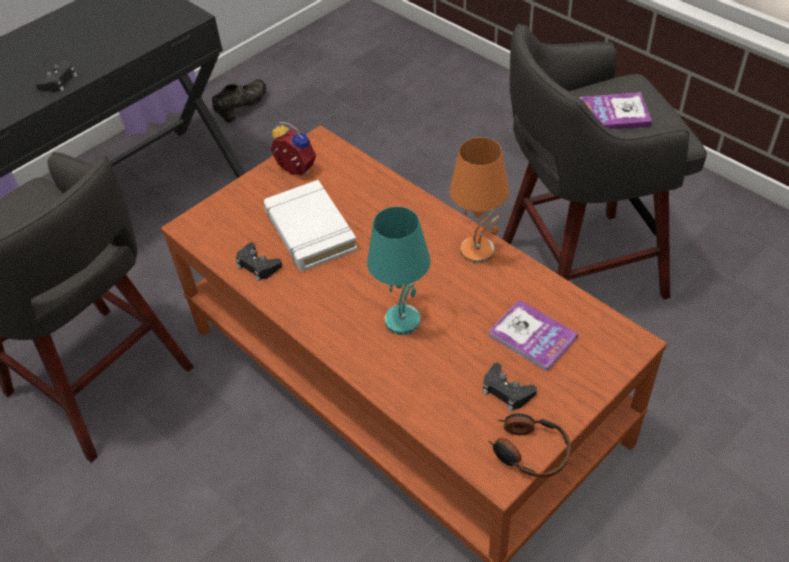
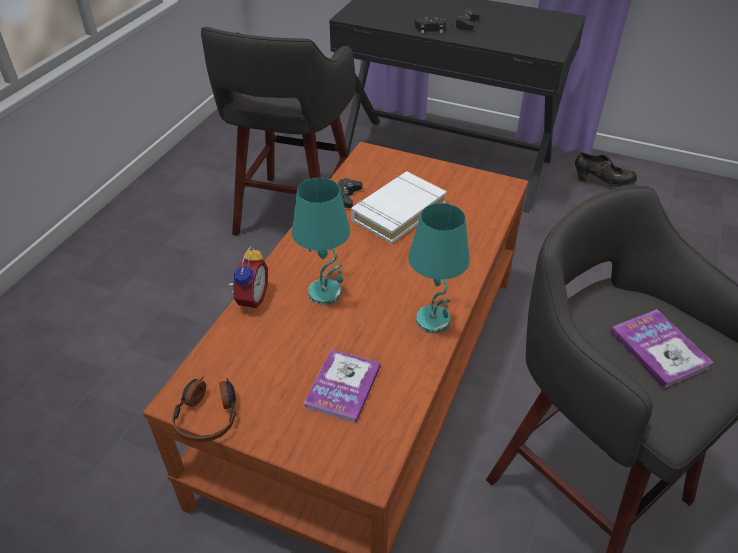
camera: 65 degrees right, 5 degrees down
(294, 171) = (460, 183): alarm clock -> alarm clock (250, 299)
(478, 250) = (434, 321): orange table lamp -> turquoise table lamp
(506, 391) = (271, 382): black game controller -> black game controller (466, 24)

